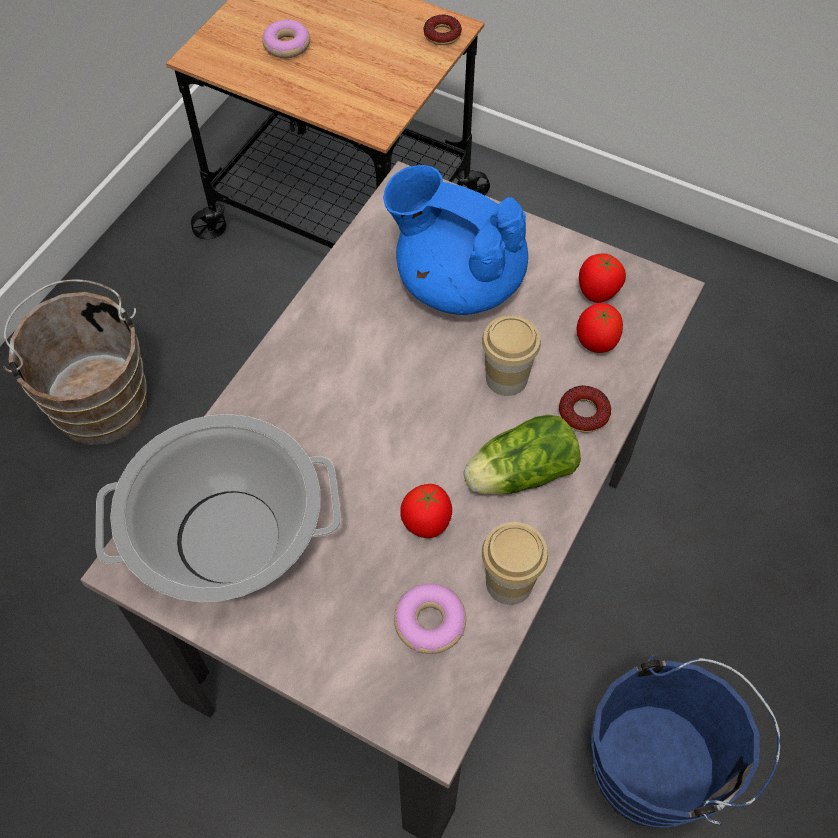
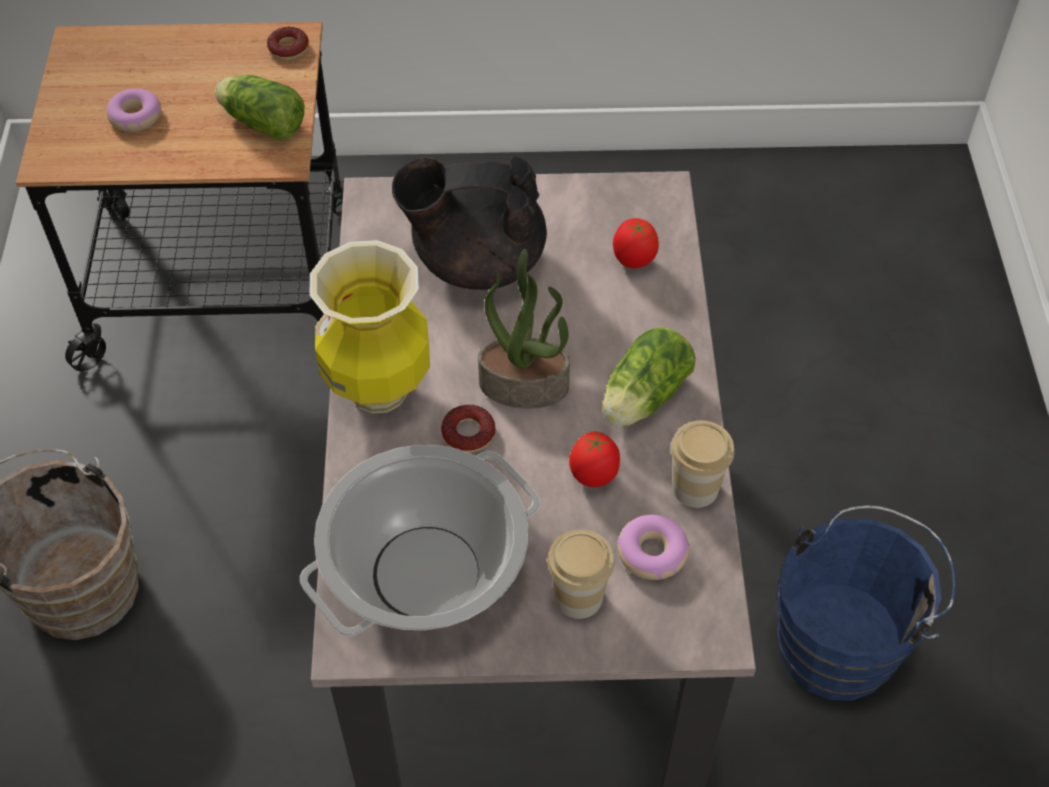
camera: 30 degrees left, 5 degrees down
(300, 358) = (379, 390): none -> vase
(379, 88) = (261, 122): none -> lettuce
(424, 411) = (525, 384): none -> potted plant
(457, 281) = (476, 261): blue teapot -> black teapot
(506, 378) = (577, 324): cup -> cup (578, 597)
(584, 413) = (662, 322): donut -> donut (468, 433)
(597, 294) = (607, 219): tomato -> none

